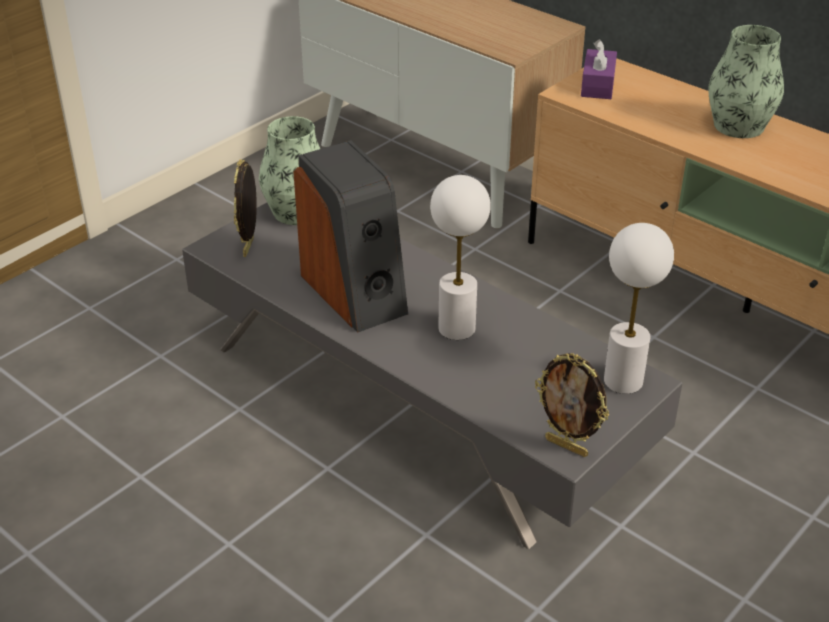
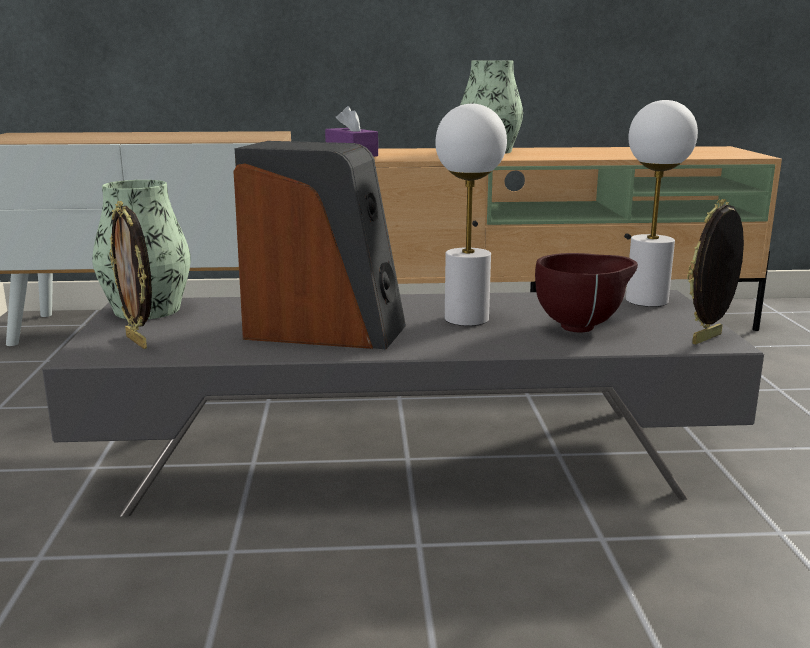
camera: 45 degrees left, 20 degrees down
(511, 382) = (582, 327): none -> brown bowl
(567, 446) = (708, 339): picture frame -> picture frame turned 150 degrees clockwise

